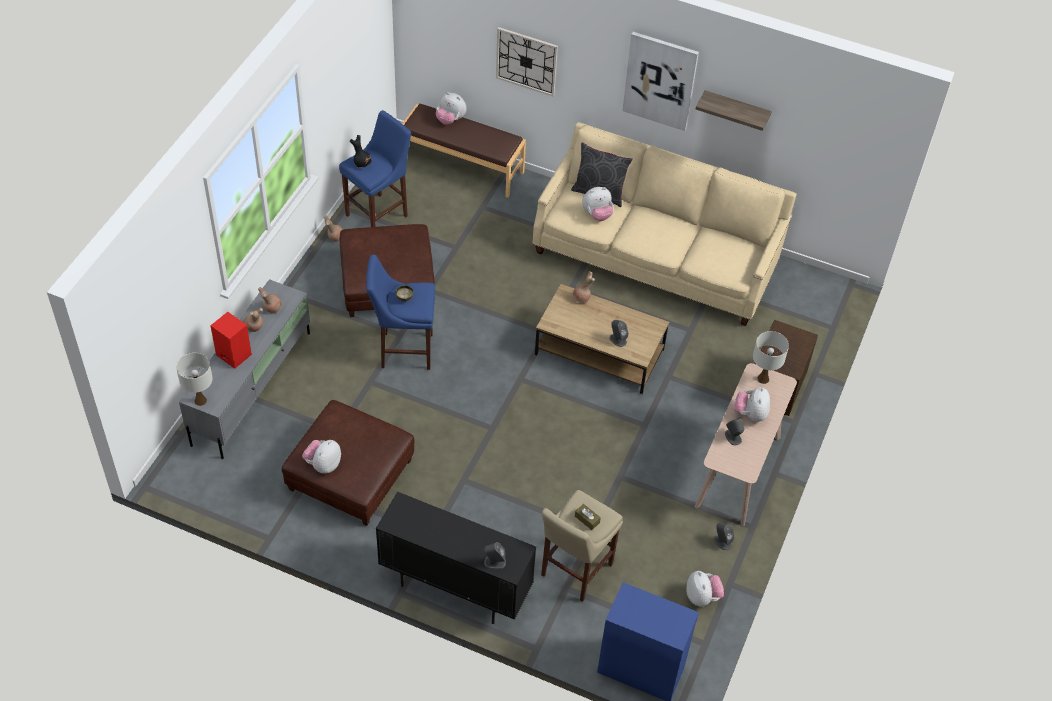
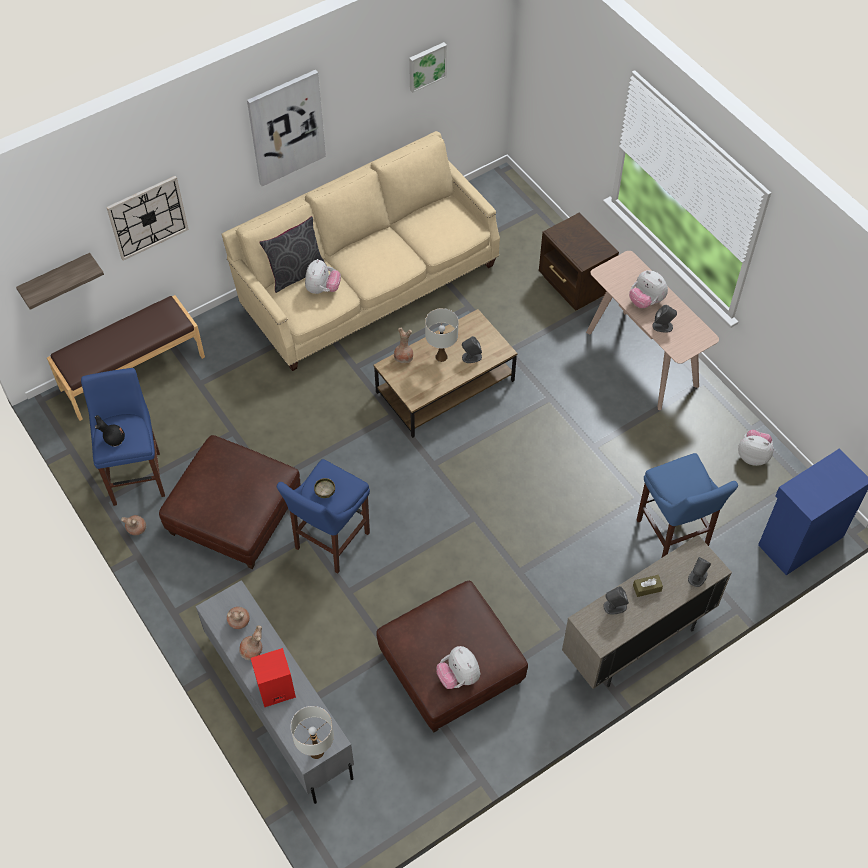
camera: 55 degrees left, 5 degrees up
(450, 120) = (97, 340): plush toy -> none
(455, 588) = (636, 642): black cabinet -> beige cabinet
(574, 572) = (673, 537): beige stool -> blue stool
(587, 519) = (686, 480): brown tissue box -> brown tissue box (647, 588)
(722, 542) = (706, 410): grey speaker -> grey speaker (614, 606)
(736, 110) = (363, 98): shelf -> shelf (56, 279)
(763, 378) = (613, 271): white table lamp -> white table lamp (441, 356)
(804, 128) = (426, 66): none -> picture

